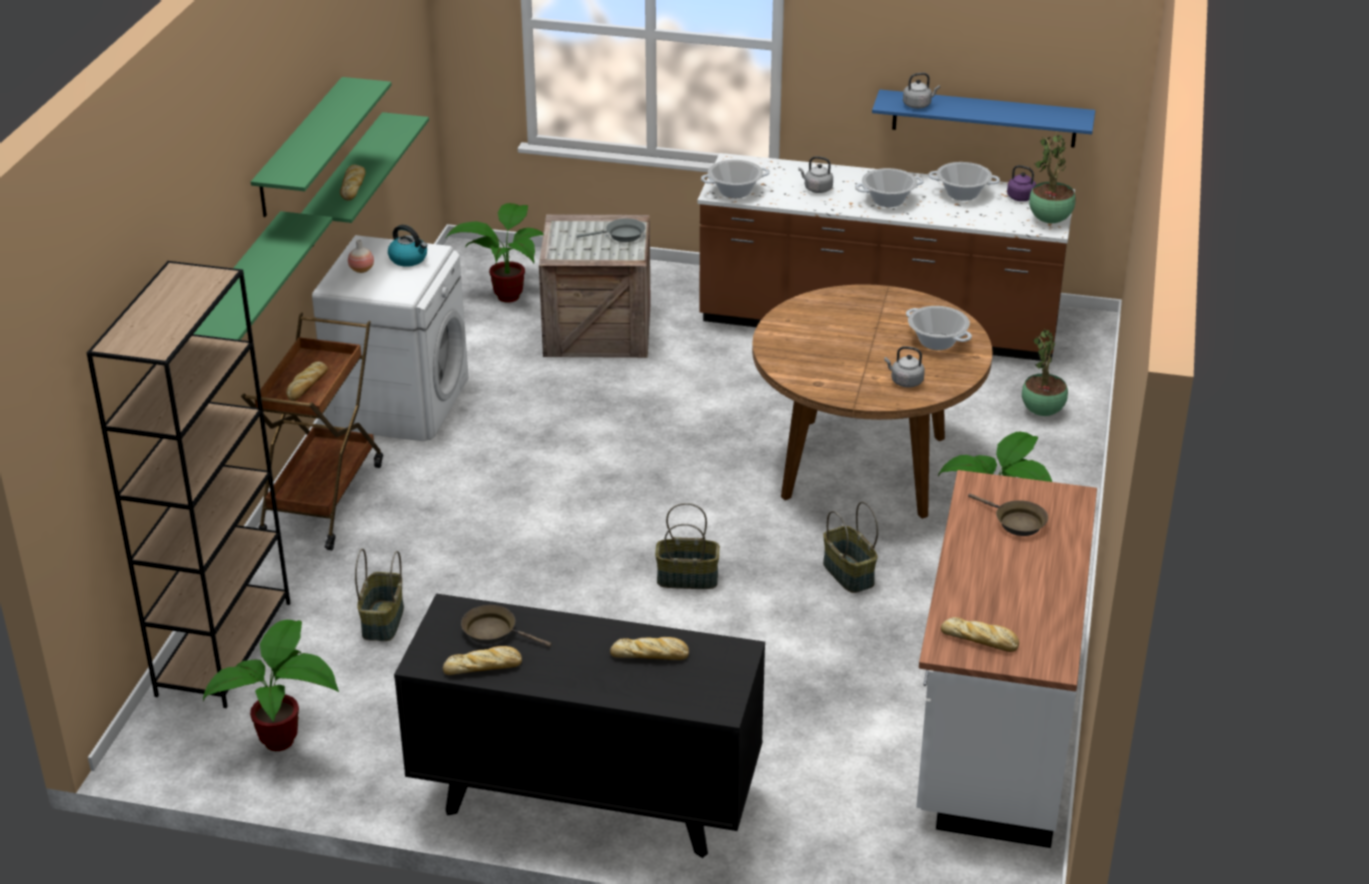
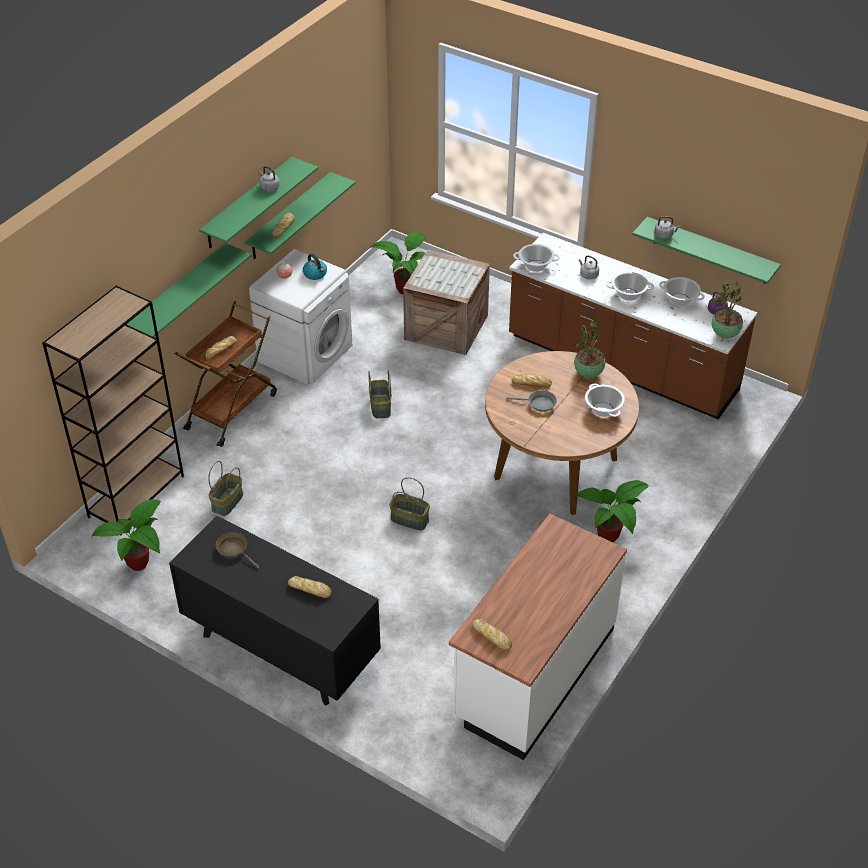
camera: 20 degrees right, 10 degrees up
(484, 667) = (217, 571): bread -> bread (532, 383)
(621, 235) = (464, 276): grey frying pan -> grey frying pan (539, 404)
(847, 573) = (505, 541): basket -> basket (380, 406)
(905, 381) = (566, 434): grey kettle -> grey kettle (269, 187)
(984, 118) = (710, 251): blue shelf -> green shelf
(1016, 522) = (562, 561): brown frying pan -> none
(1042, 413) = (690, 456): potted plant -> potted plant (588, 374)

